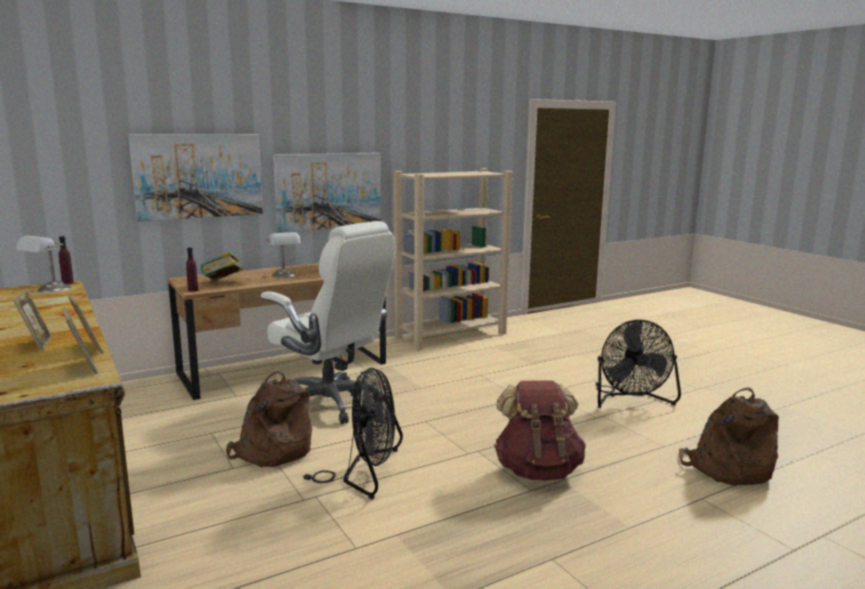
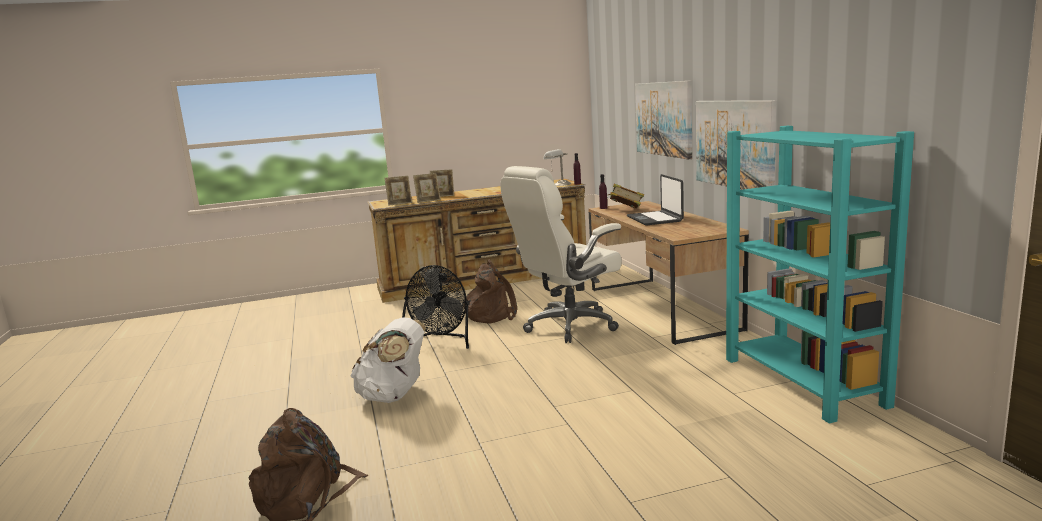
camera: 105 degrees right, 0 degrees up
(285, 275) = (655, 219): white table lamp -> laptop
(450, 335) = (802, 381): beige bookcase -> turquoise bookcase
(537, 470) = (394, 396): brown backpack -> white backpack
(627, 400) = (520, 477): black fan -> none

